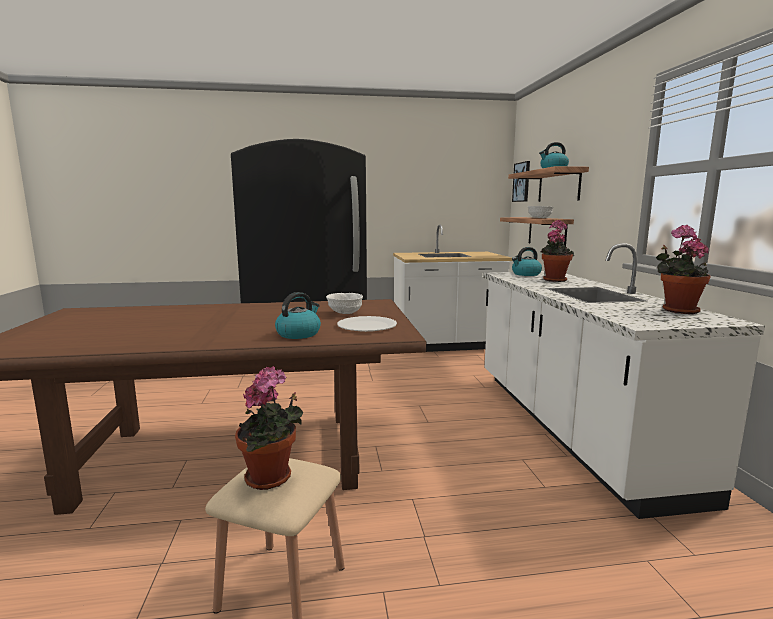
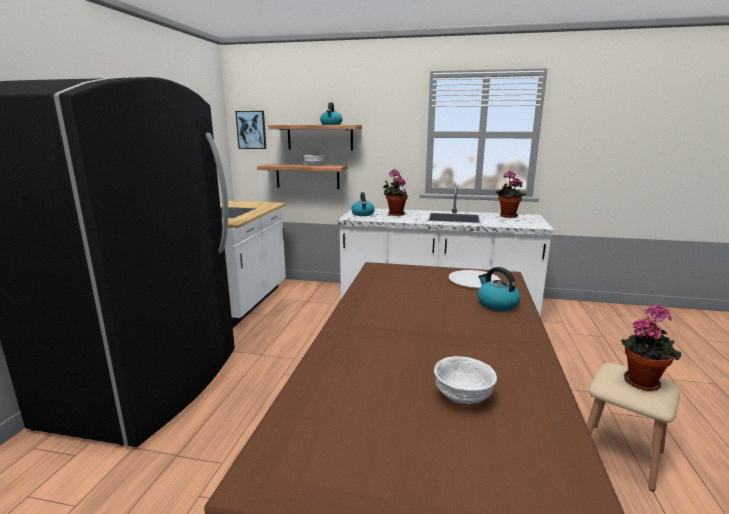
camera: 70 degrees left, 5 degrees up
(344, 312) = (418, 282): white bowl -> white bowl (462, 396)

